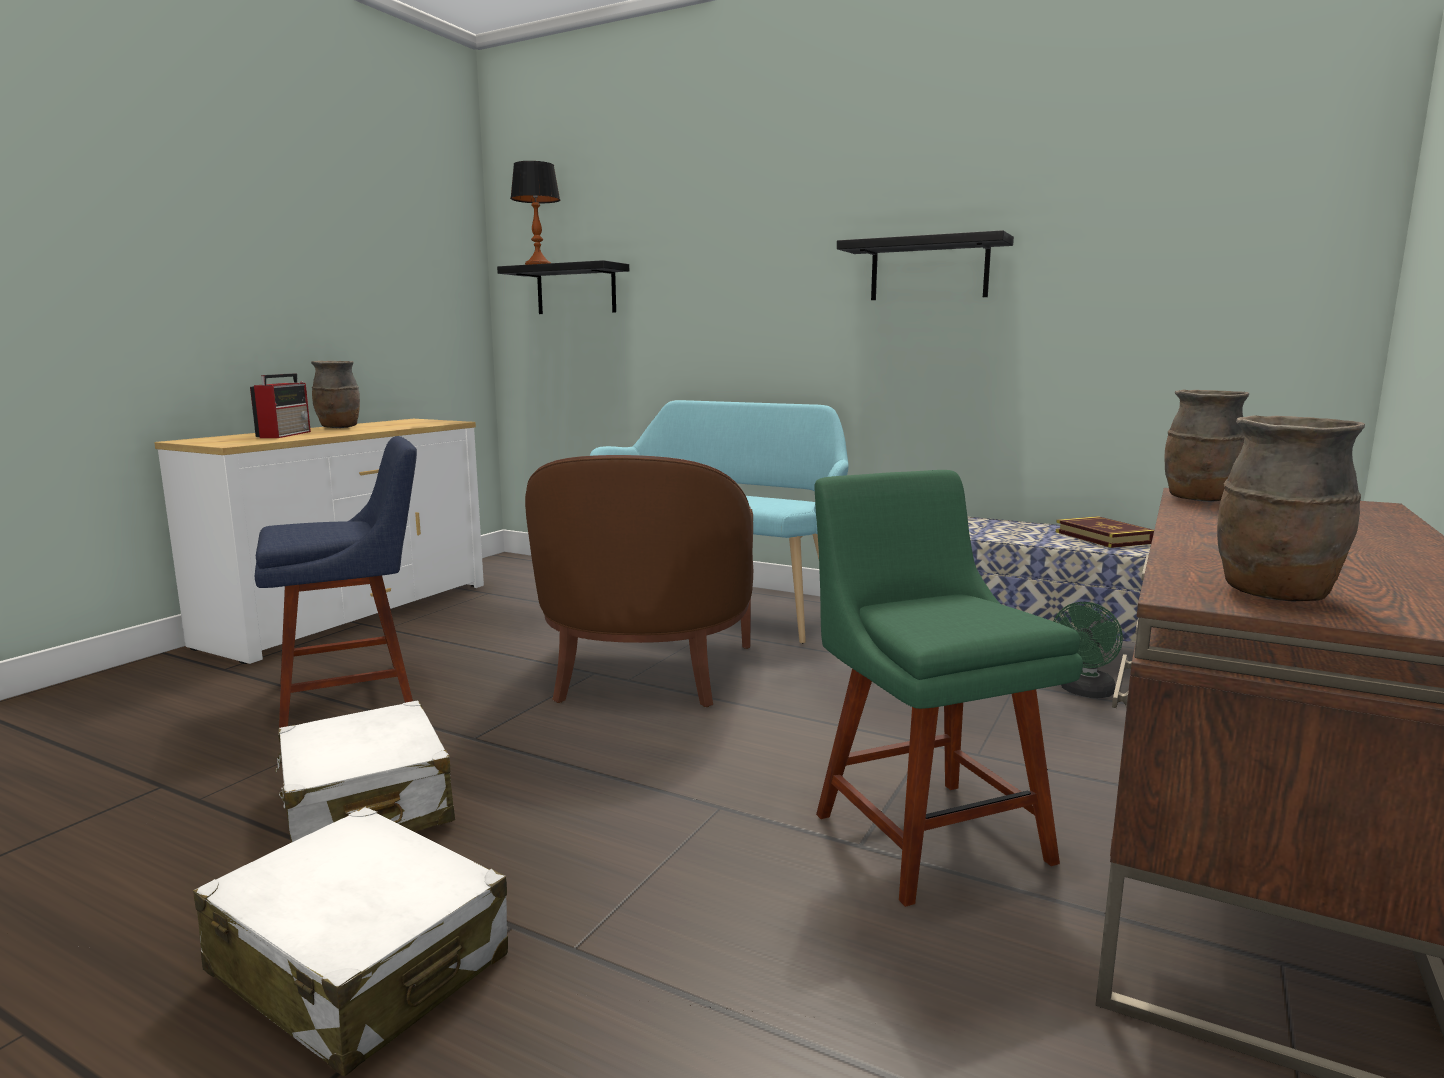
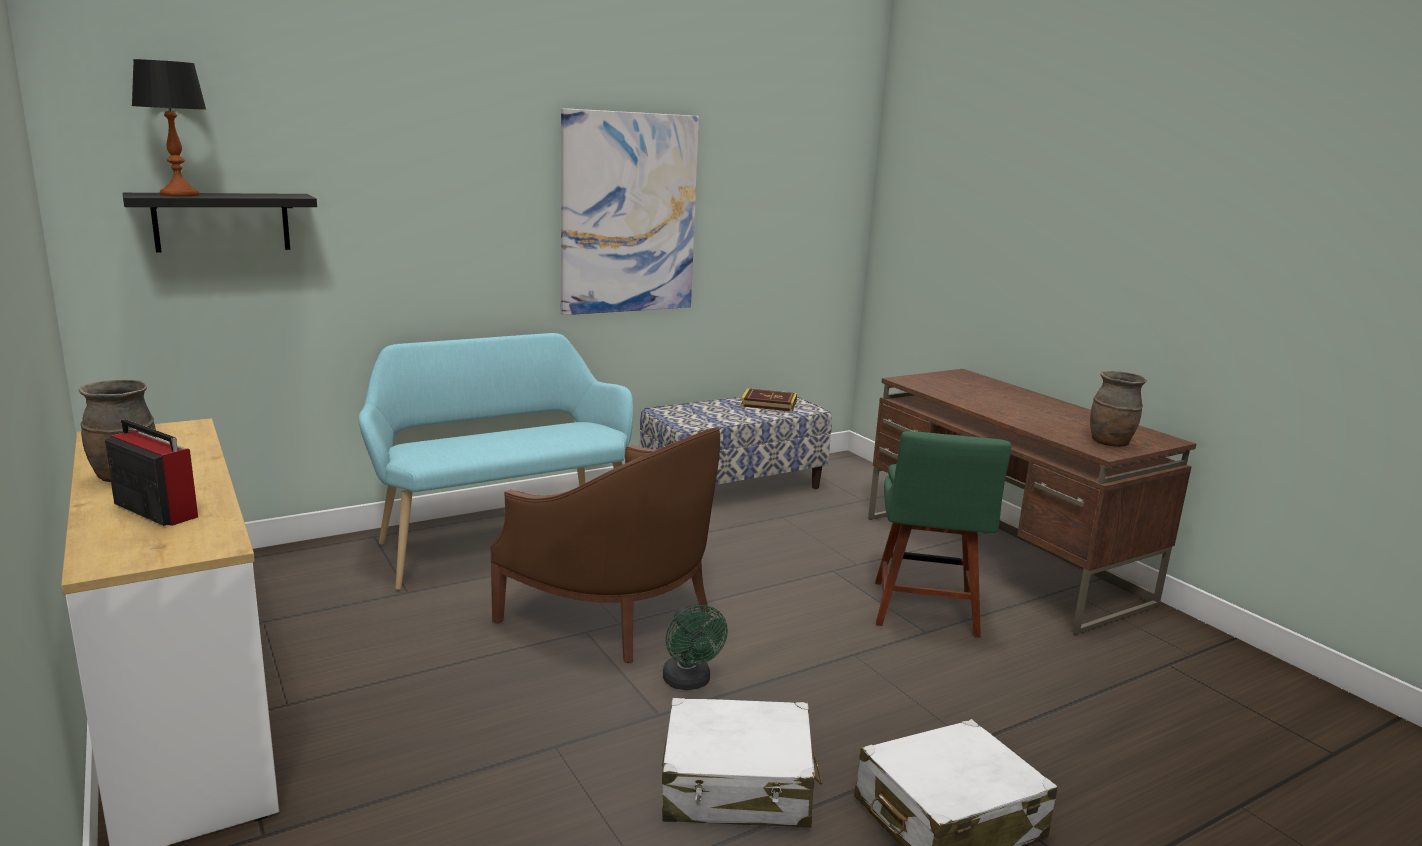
camera: 60 degrees left, 5 degrees up
(355, 692) = (473, 754): blue chair -> none
(924, 831) = (925, 611): green chair -> green chair turned 90 degrees counterclockwise
(929, 270) = (628, 214): black shelf -> picture
(1085, 692) = (812, 507): green fan -> green fan (689, 682)
(1199, 500) = (924, 386): brown vase -> none

